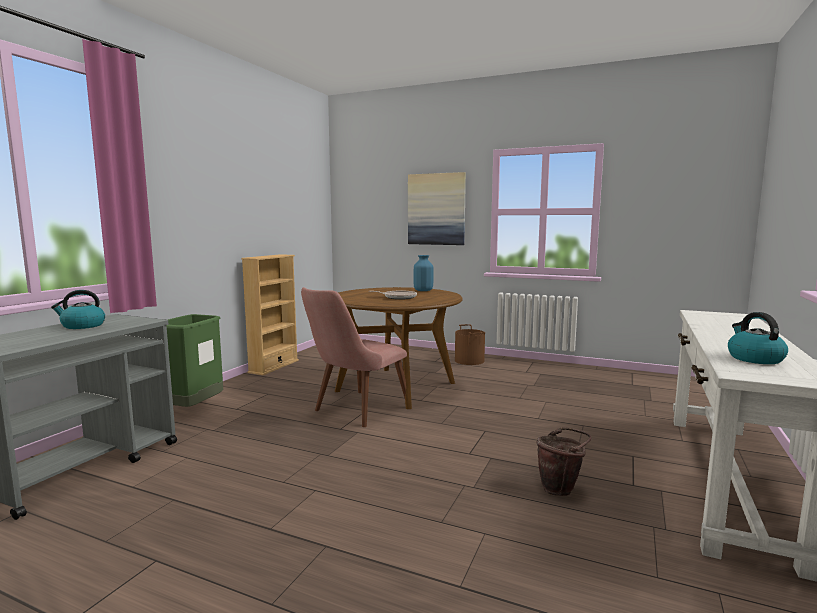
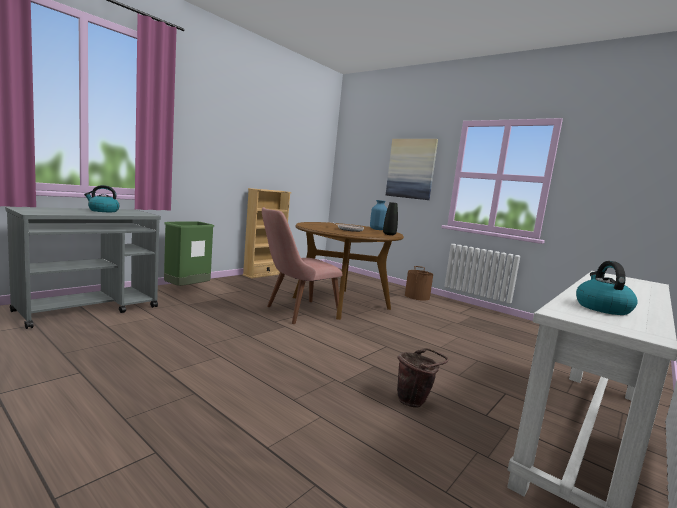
camera: 15 degrees right, 0 degrees up
(446, 296) = (389, 234): none -> black vase

